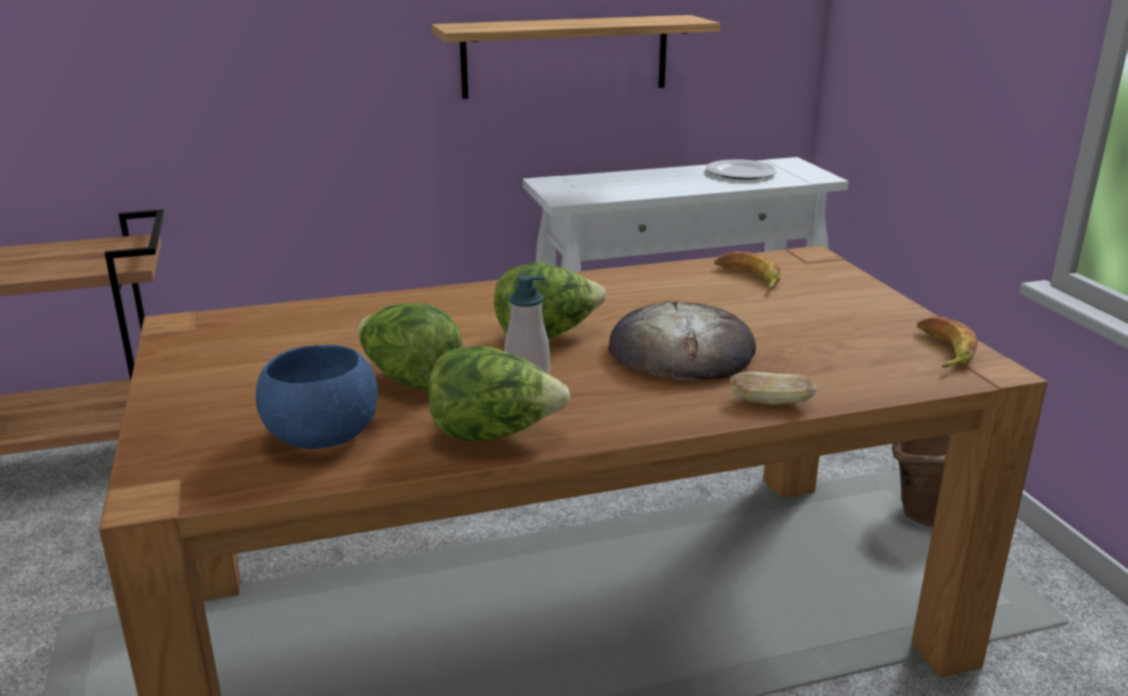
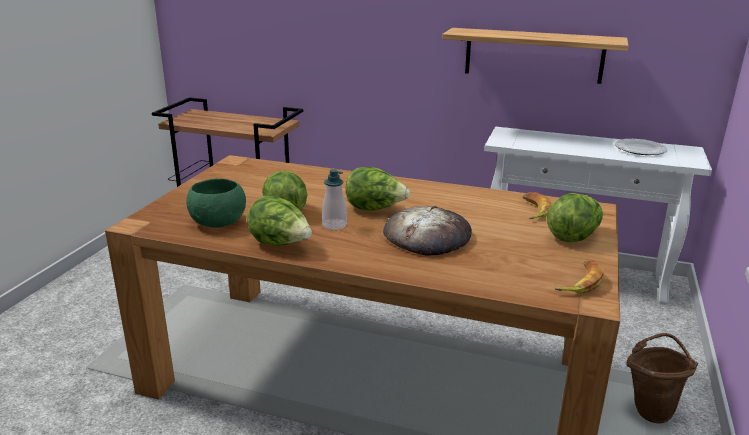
camera: 35 degrees right, 0 degrees up
(323, 435) = (219, 222): blue bowl -> green bowl
(771, 403) = (429, 274): bread -> none
(843, 297) = (573, 236): none -> lettuce

